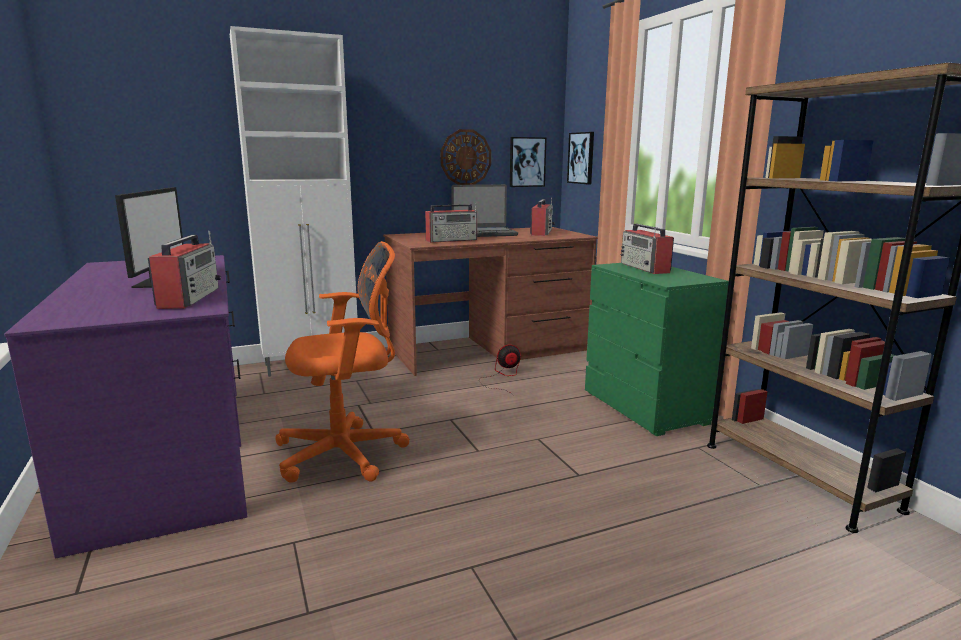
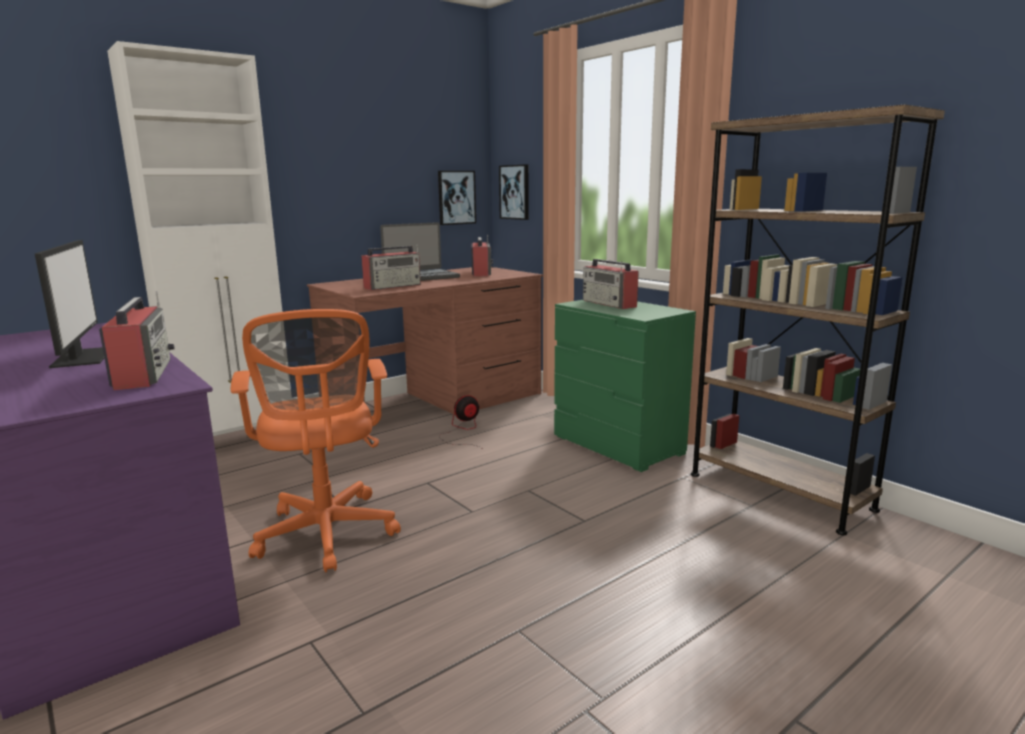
camera: 15 degrees left, 0 degrees up
(347, 453) = (326, 535): orange office chair -> orange office chair turned 105 degrees clockwise
(465, 157) = (392, 194): wall clock -> none

